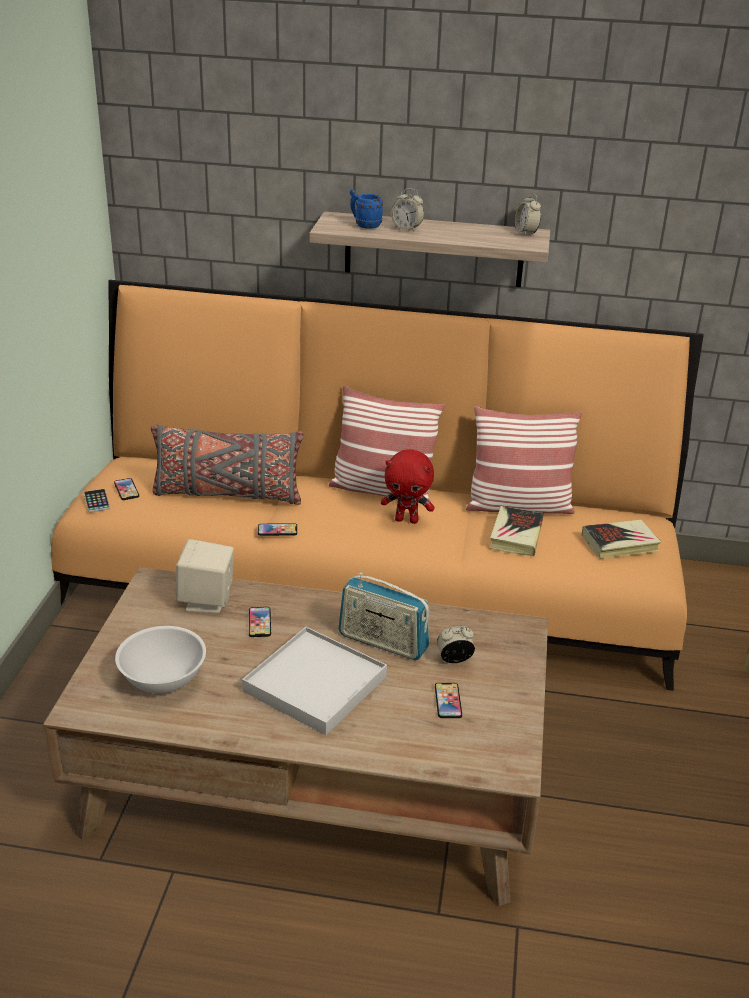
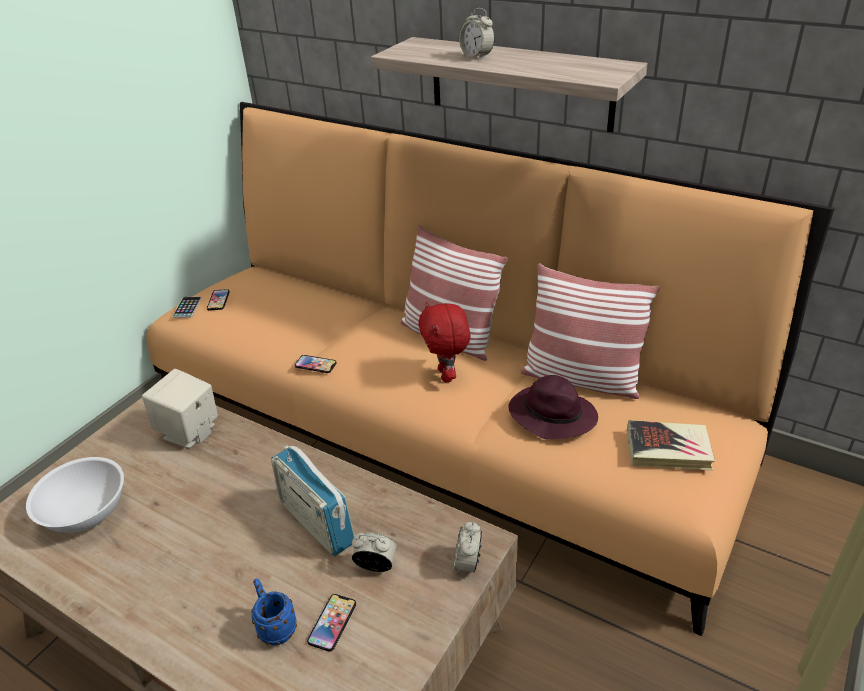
camera: 25 degrees right, 5 degrees up
(227, 494) = (299, 318): grey pillow -> none
(259, 623) = (217, 468): phone -> none
(315, 683) = (214, 558): white tray -> none
(364, 225) = (435, 51): blue mug -> blue mug (275, 626)
(407, 520) = (447, 375): red plush toy -> red plush toy turned 45 degrees clockwise
(516, 535) = (551, 415): book -> purple hat
(526, 233) = (612, 65): alarm clock -> alarm clock (467, 563)

